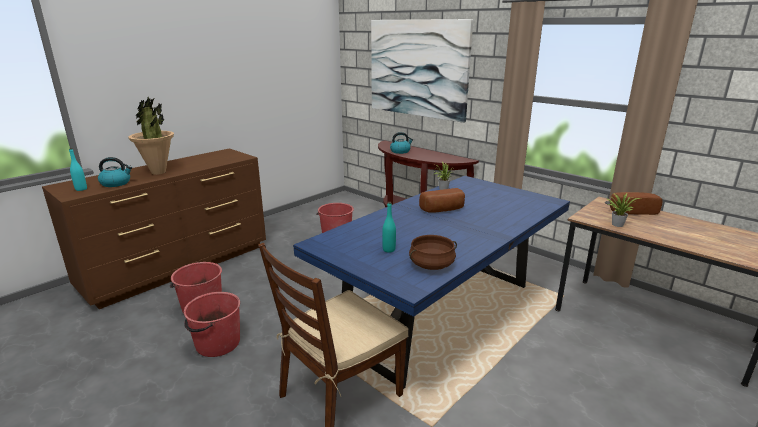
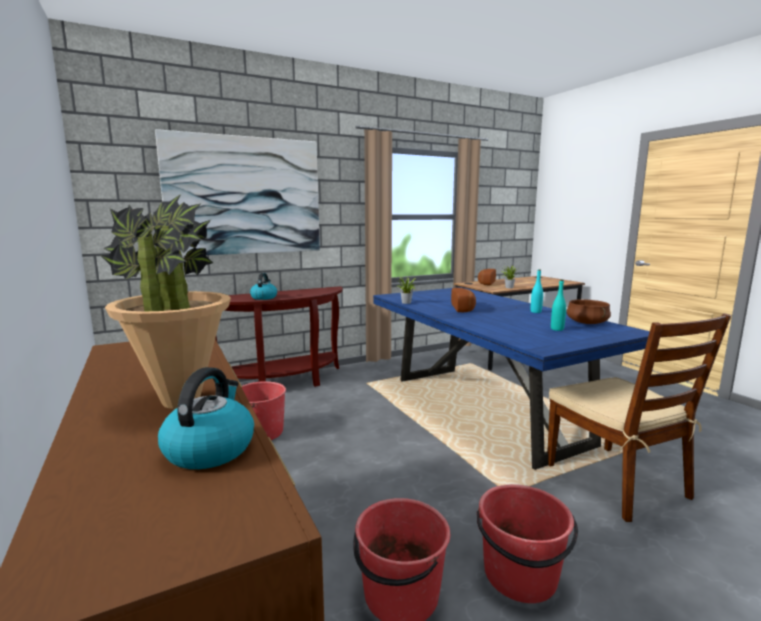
camera: 70 degrees left, 10 degrees down
(81, 189) = (199, 508): turquoise bottle -> turquoise bottle (536, 312)

